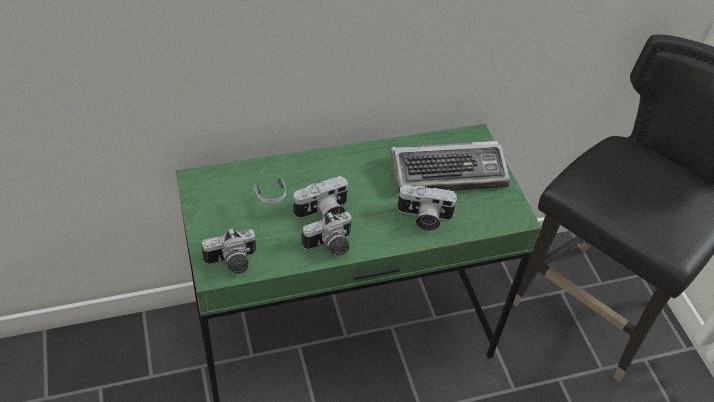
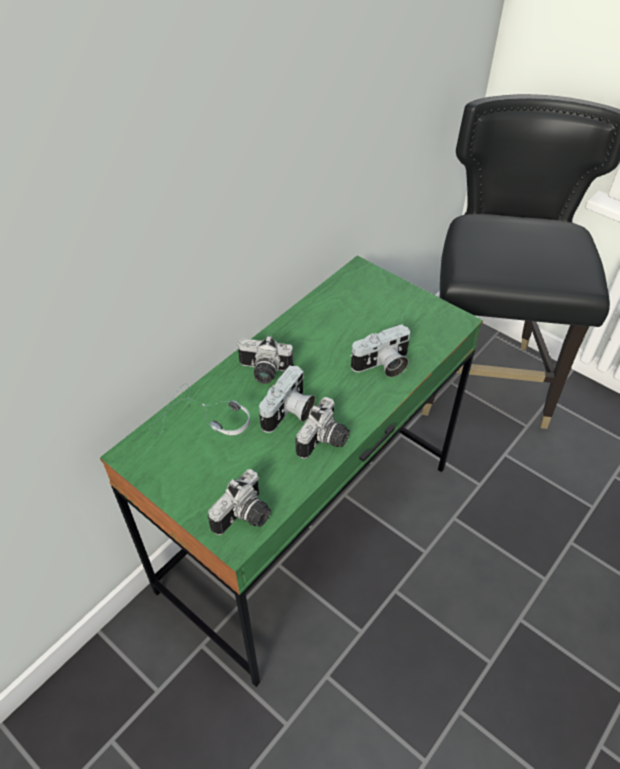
camera: 30 degrees left, 0 degrees up
(331, 174) = (264, 372): none -> camera
(449, 172) = (367, 313): keyboard -> none

